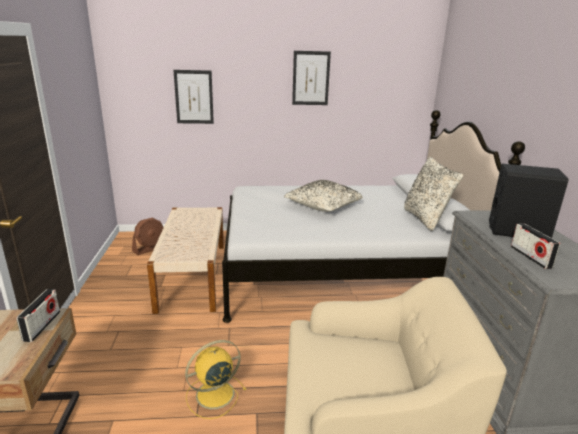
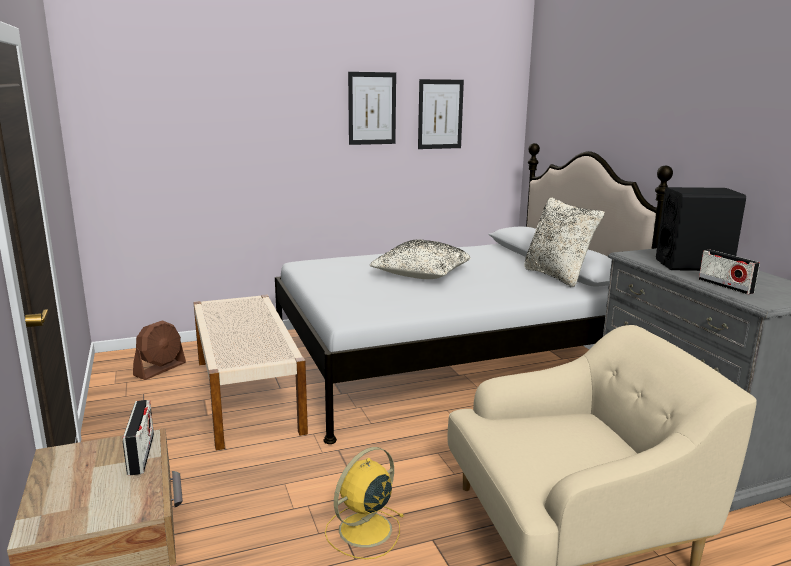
camera: 15 degrees left, 5 degrees down
(194, 97) = (211, 139): picture -> picture (440, 114)

